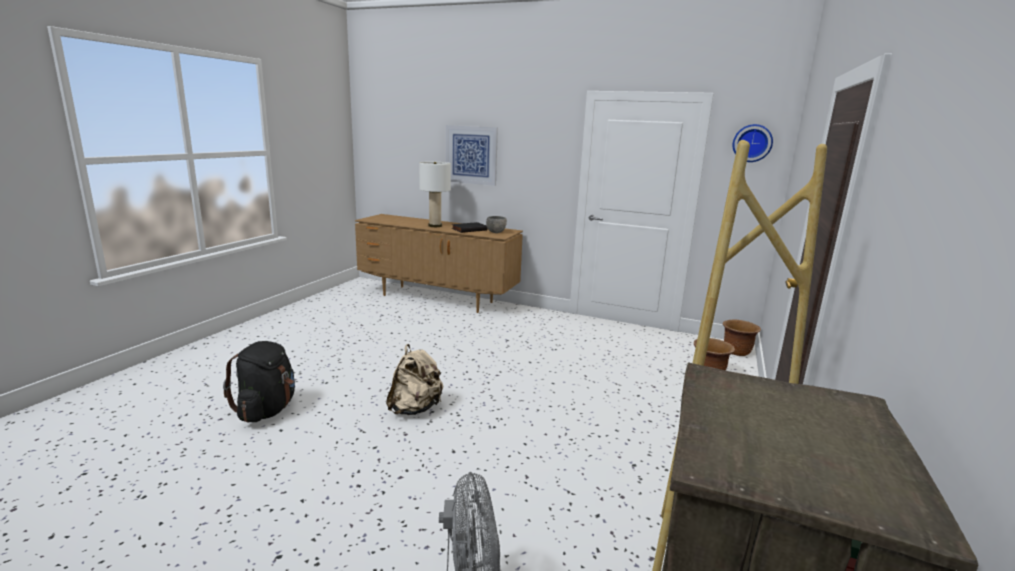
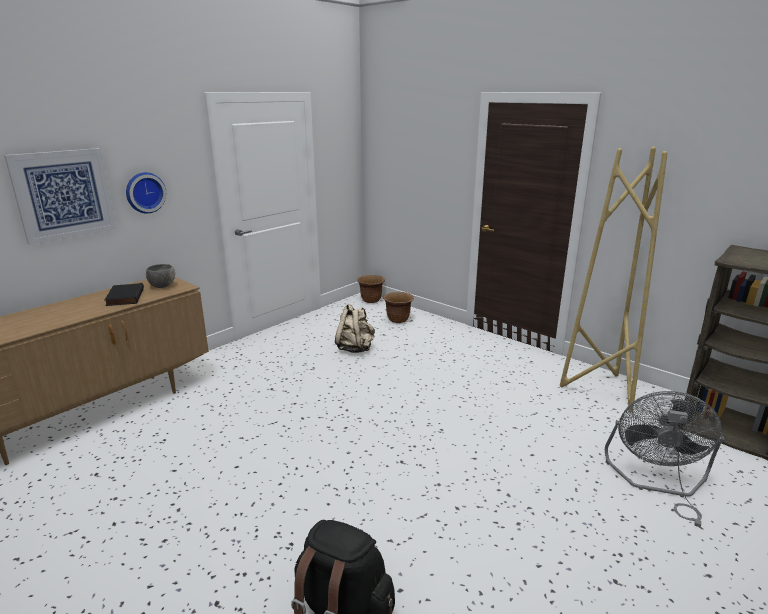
camera: 70 degrees left, 5 degrees up
(415, 409) = (392, 472): beige backpack -> beige backpack (355, 348)
(435, 226) = (70, 314): white table lamp -> none
(752, 143) = (339, 134): wall clock -> wall clock (144, 192)

